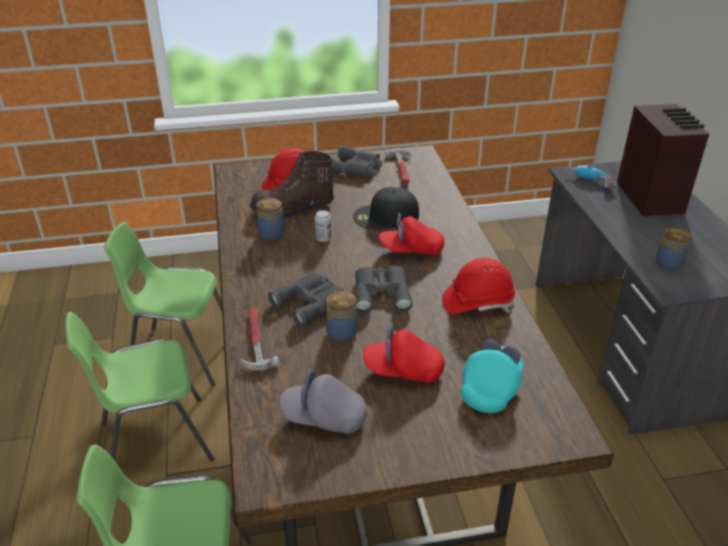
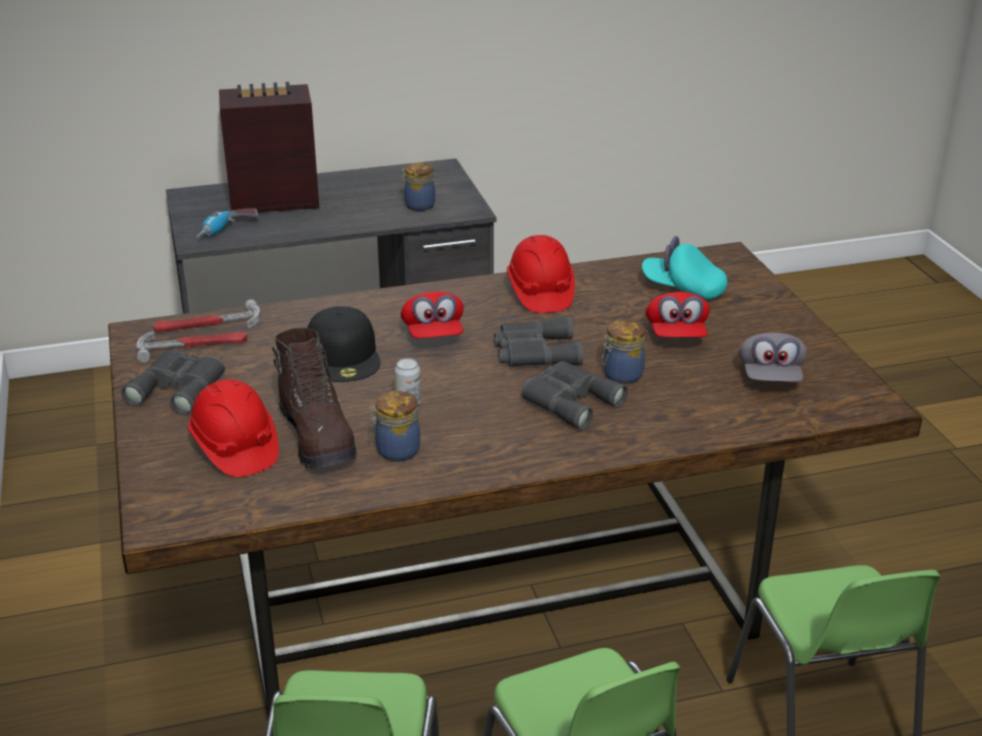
camera: 95 degrees left, 5 degrees down
(255, 341) = (661, 435): hammer -> hammer (208, 326)

